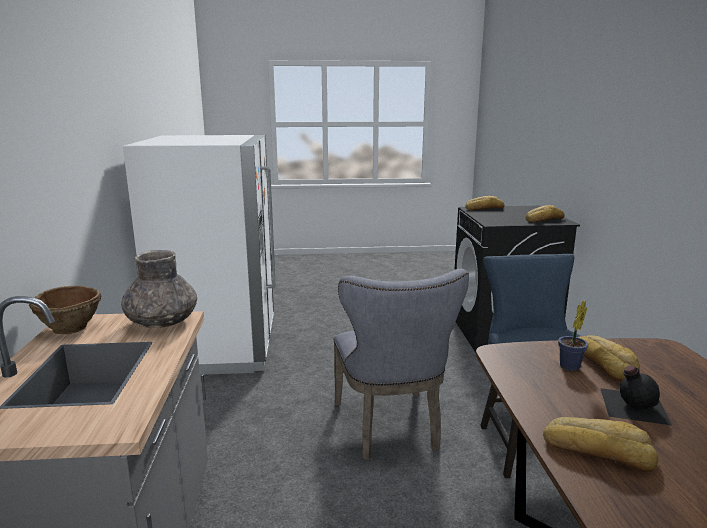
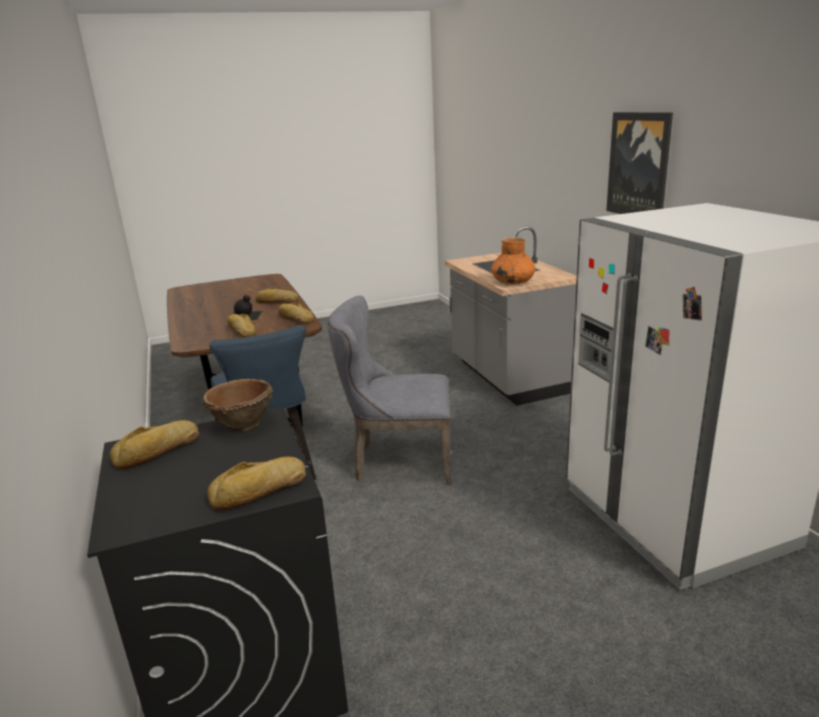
camera: 165 degrees right, 5 degrees up
(66, 127) = (639, 165): none -> picture
(71, 328) = (554, 274): brown bowl -> brown bowl (242, 424)
(162, 322) = (512, 282): grey vase -> orange vase
(390, 429) = (397, 461): grey chair -> grey chair turned 60 degrees counterclockwise
(524, 376) = (295, 318): none -> bread
(568, 367) = (267, 325): potted plant -> none

